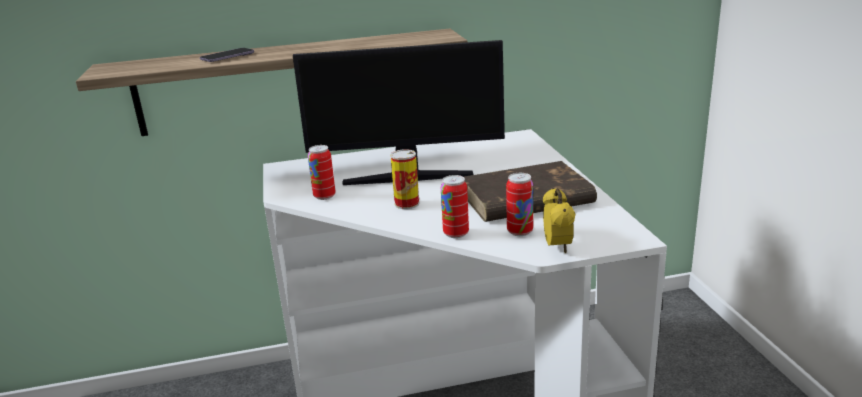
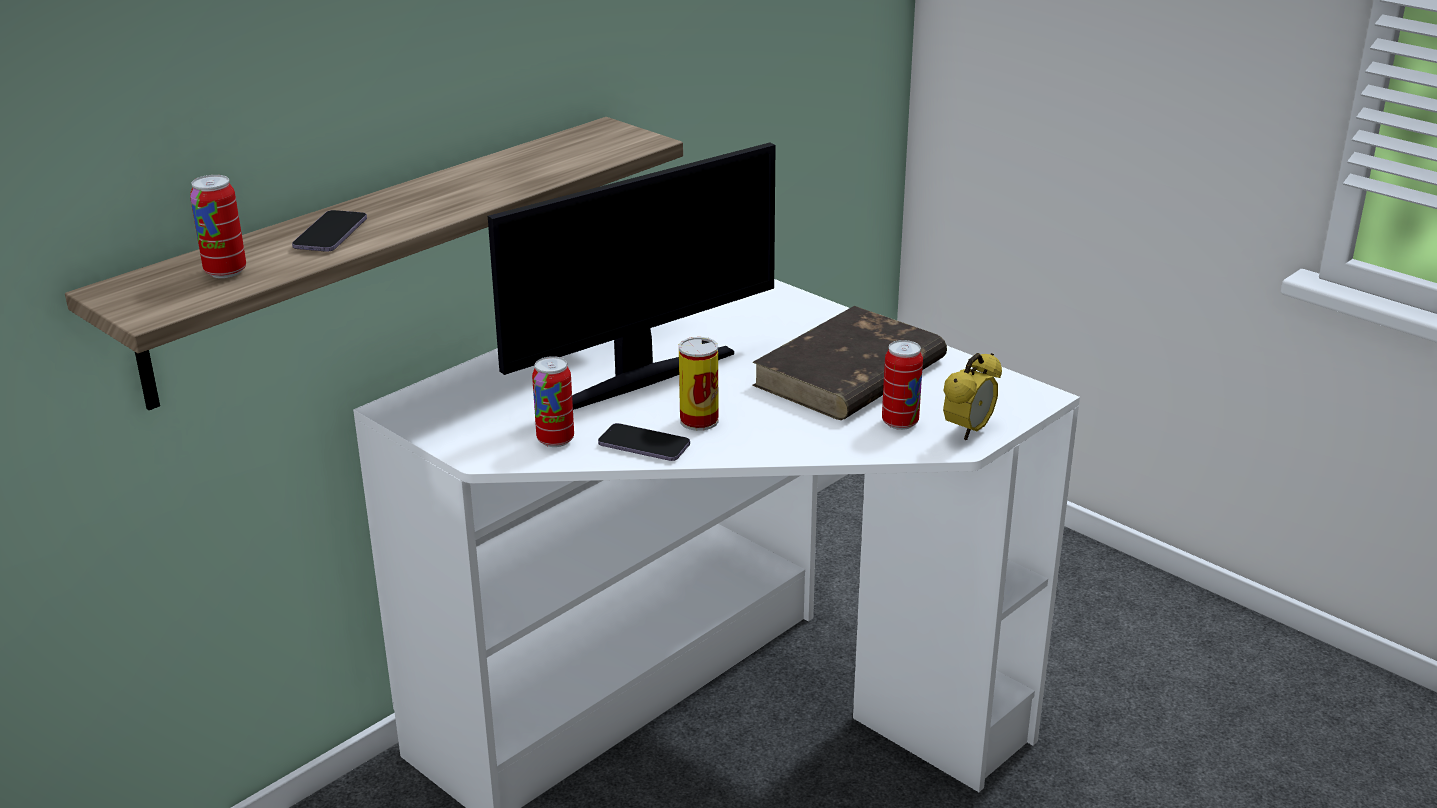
camera: 35 degrees left, 5 degrees up
(361, 209) = (644, 445): none -> phone
(456, 233) = (825, 446): can -> can (225, 271)
(557, 247) = (968, 431): alarm clock -> alarm clock turned 75 degrees clockwise

